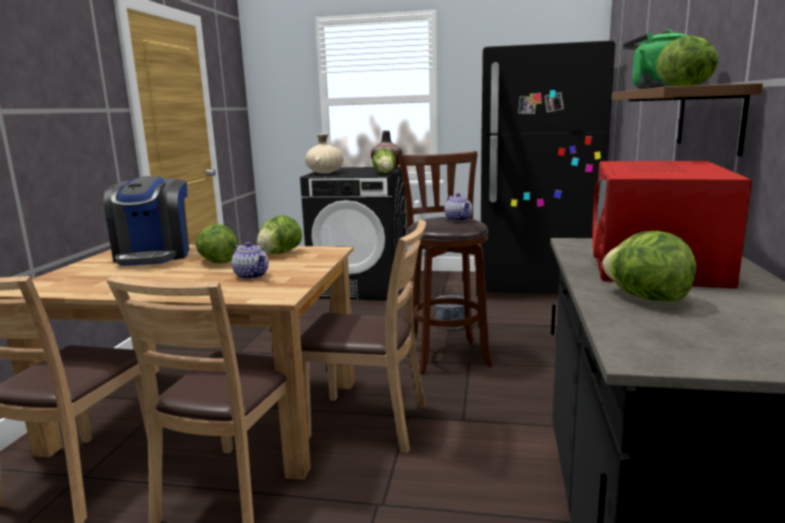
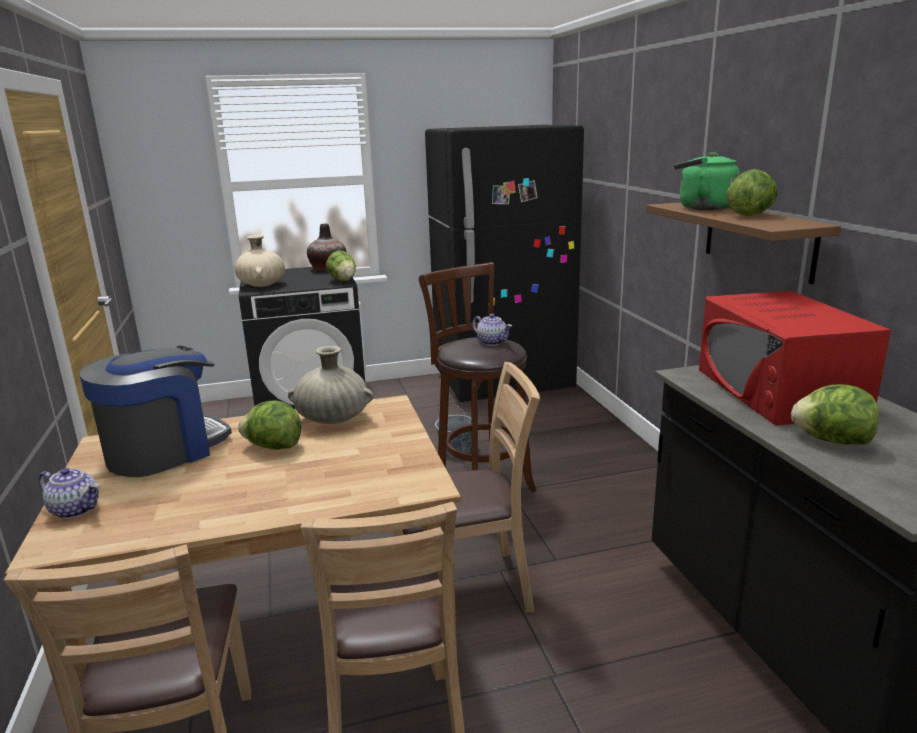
camera: 25 degrees left, 5 degrees up
(154, 255) = (165, 450): coffee machine -> coffee machine turned 105 degrees counterclockwise
(252, 275) = (350, 461): teapot -> teapot (76, 509)
(280, 253) = (333, 419): lettuce -> beige vase

